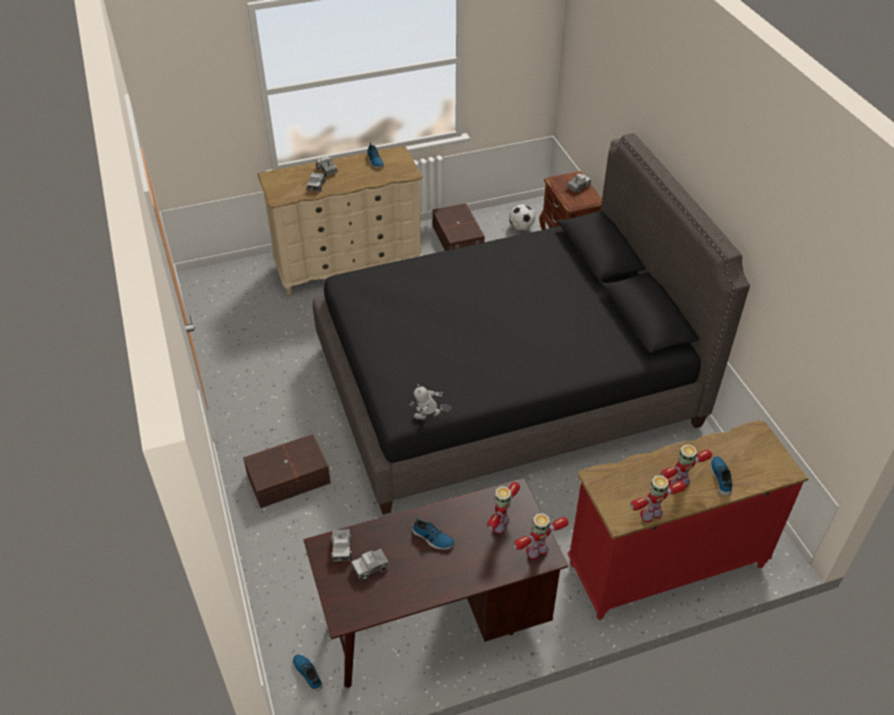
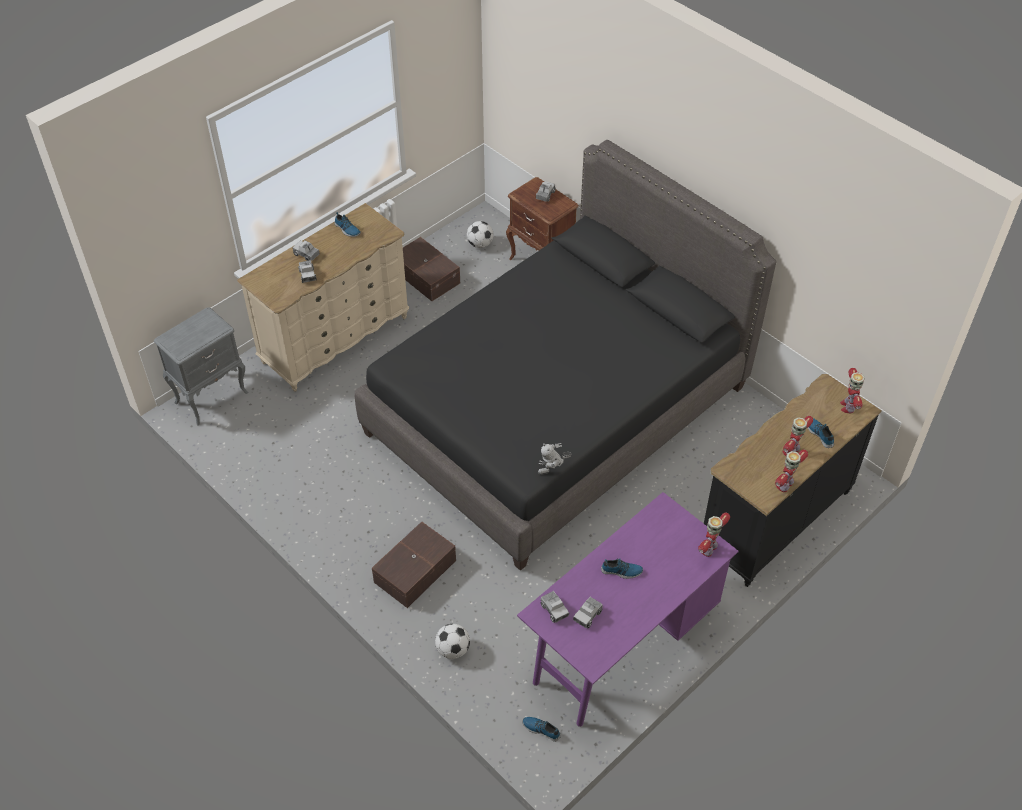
camera: 25 degrees left, 5 degrees up
(220, 278) = (211, 397): none -> grey nightstand
(275, 562) = (452, 649): none -> football
(435, 625) = (621, 646): brown desk -> purple desk
(500, 524) = (667, 538): toy robot -> toy robot (847, 406)
(665, 565) = (774, 521): red dresser -> black dresser

